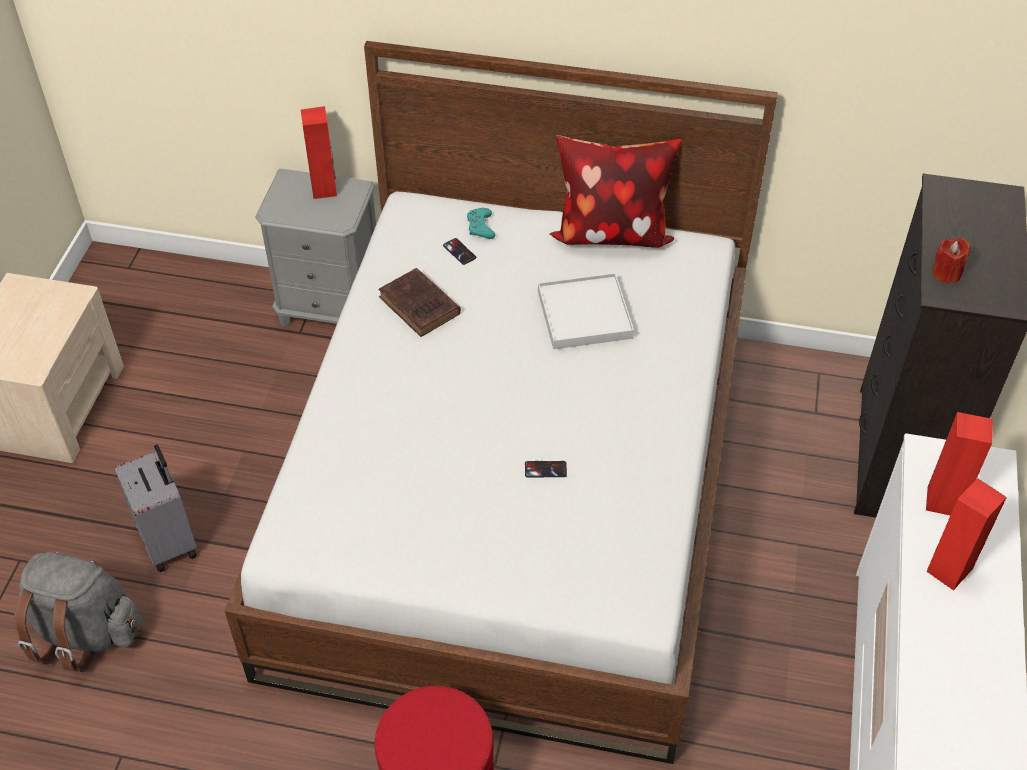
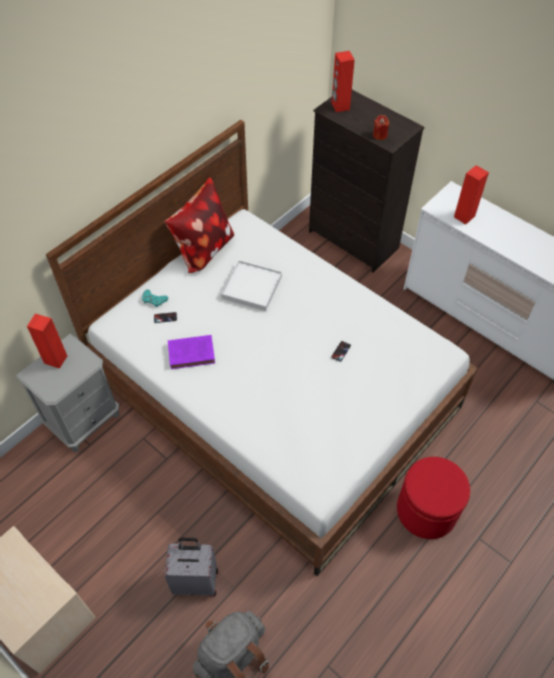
camera: 60 degrees left, 5 degrees up
(421, 307) = (193, 353): brown book -> purple book
(948, 570) = (499, 234): red speaker -> red speaker (340, 106)

